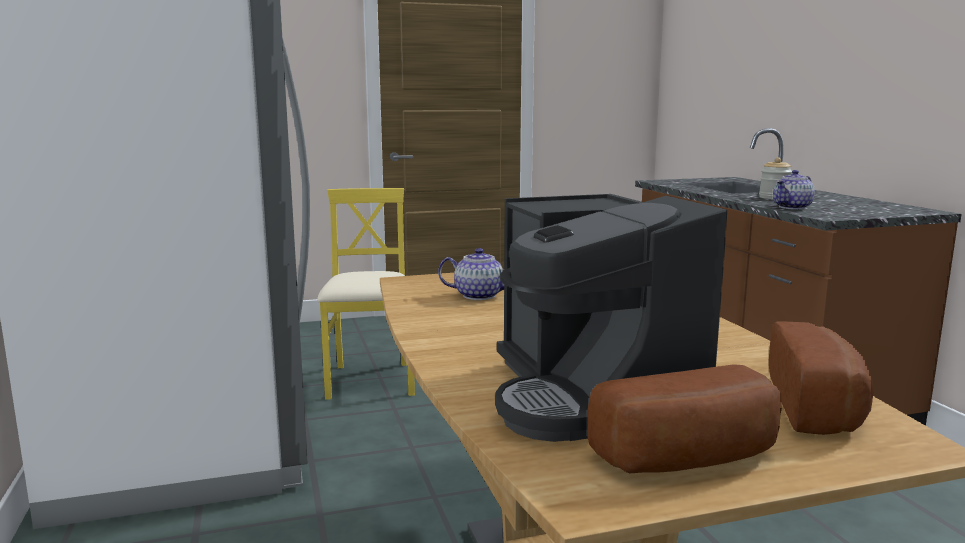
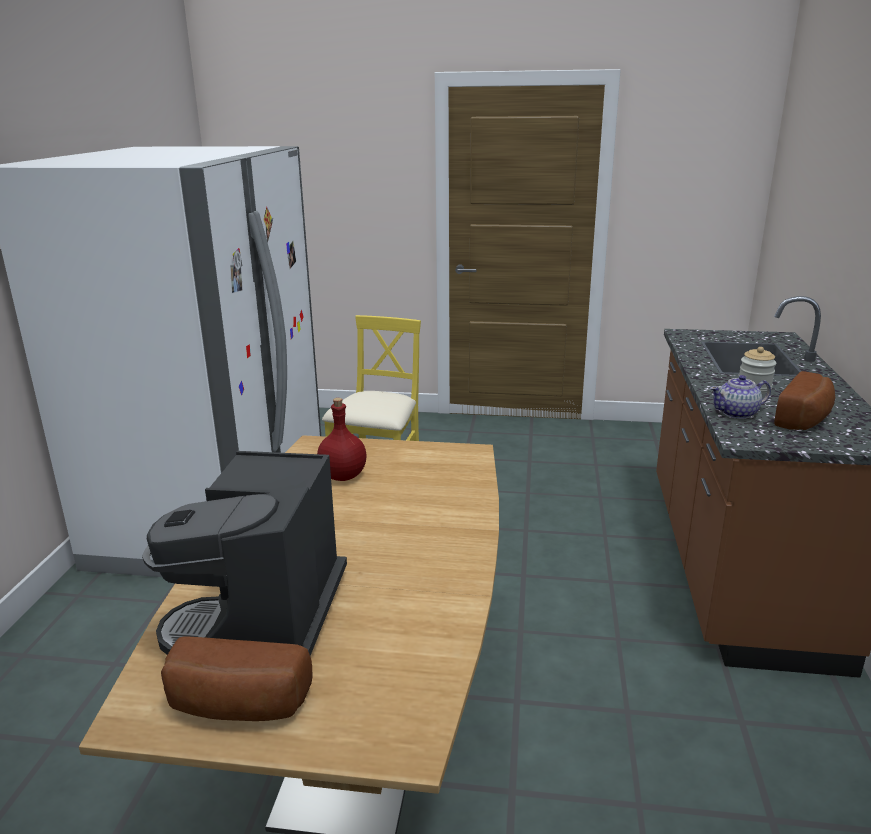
camera: 25 degrees right, 10 degrees up
(478, 295) = (342, 476): teapot -> red bottle
(819, 406) = (404, 683): bread -> bread (805, 418)

